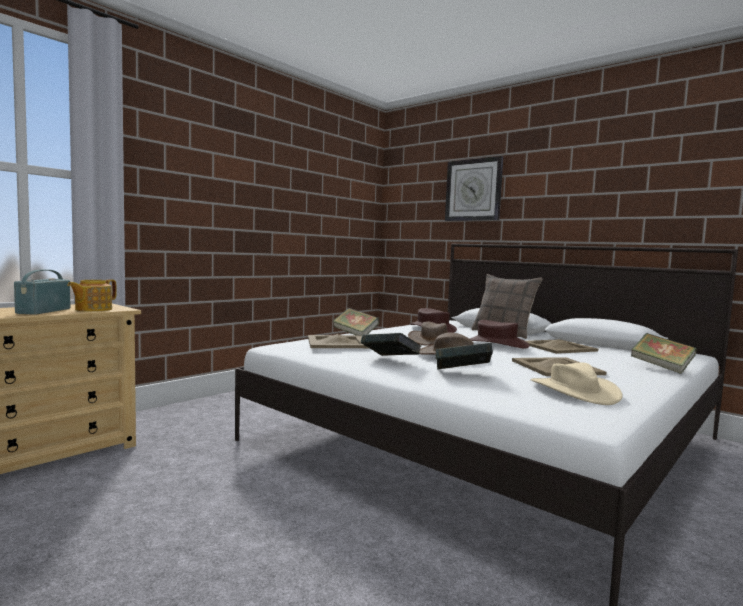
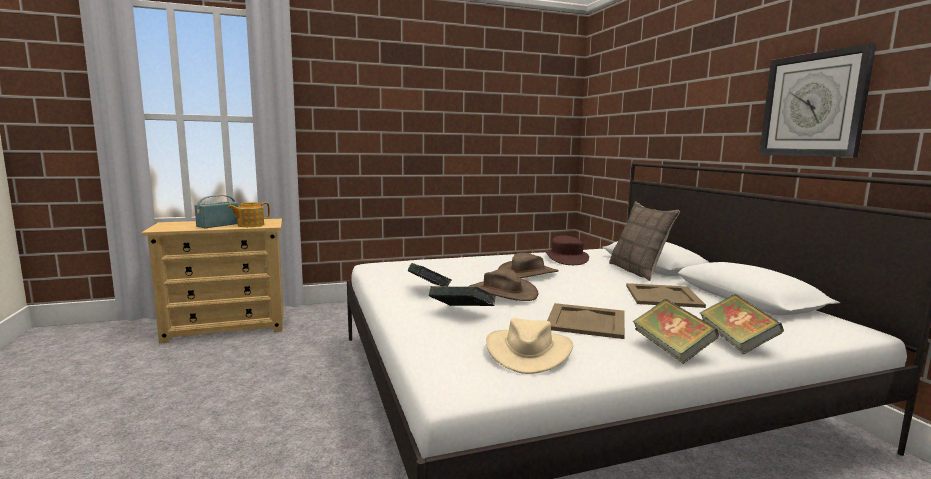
camera: 30 degrees right, 5 degrees up
(337, 342) = (424, 266): beige tray -> none
(355, 335) = (466, 259): book -> book (671, 350)
(473, 190) = (656, 100): wall clock -> wall clock (813, 105)
(496, 344) = (589, 284): brown hat -> none

